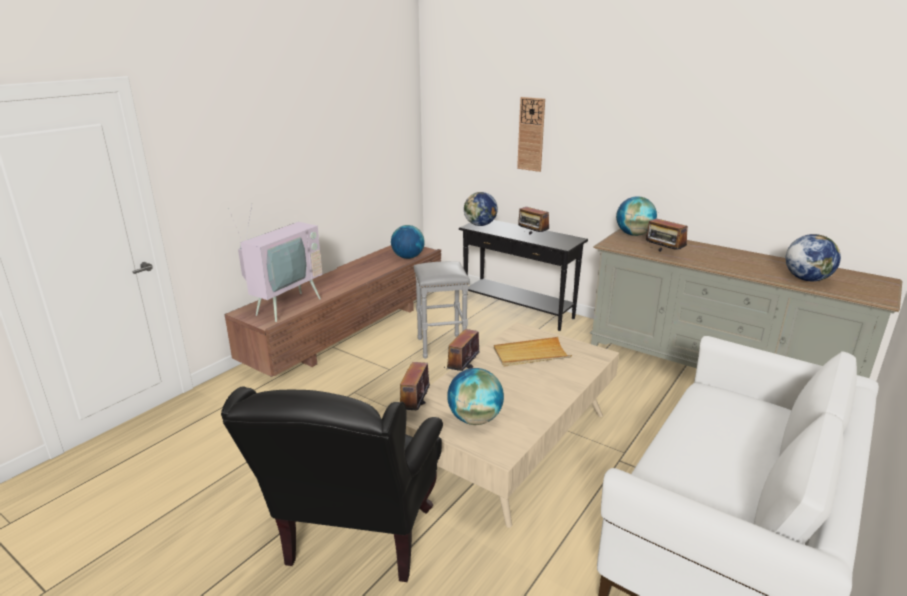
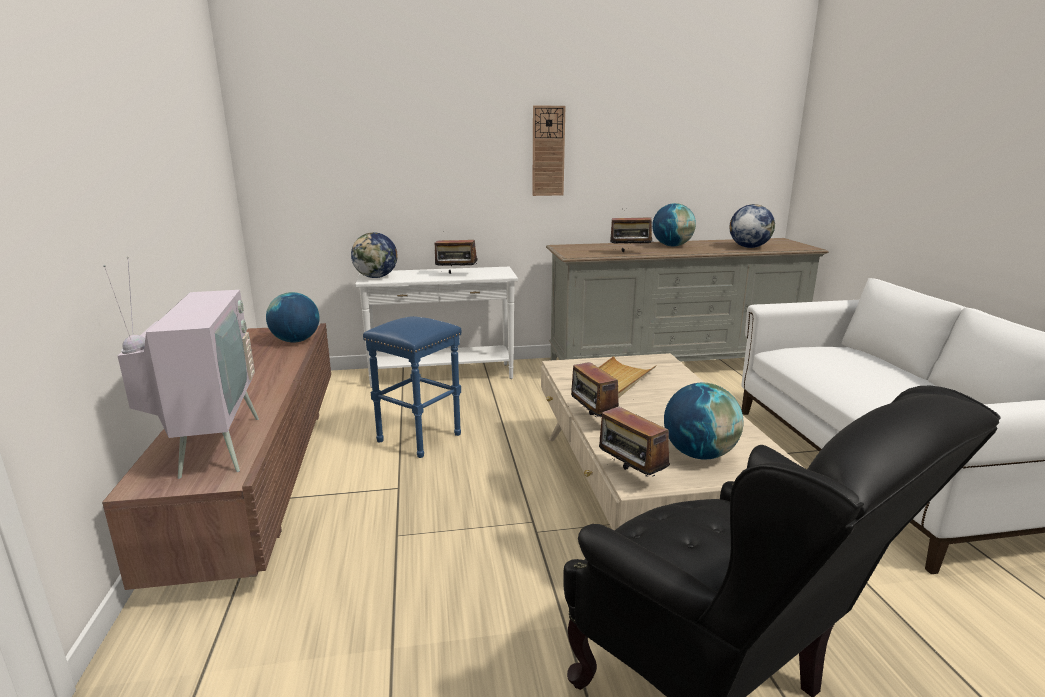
camera: 45 degrees left, 5 degrees down
(442, 345) = (419, 436): grey stool -> blue stool
(519, 310) = (443, 375): black console table -> white console table
(531, 134) = (417, 152): wall clock -> wall clock (548, 151)
(634, 234) = (571, 246): globe -> globe (672, 246)

